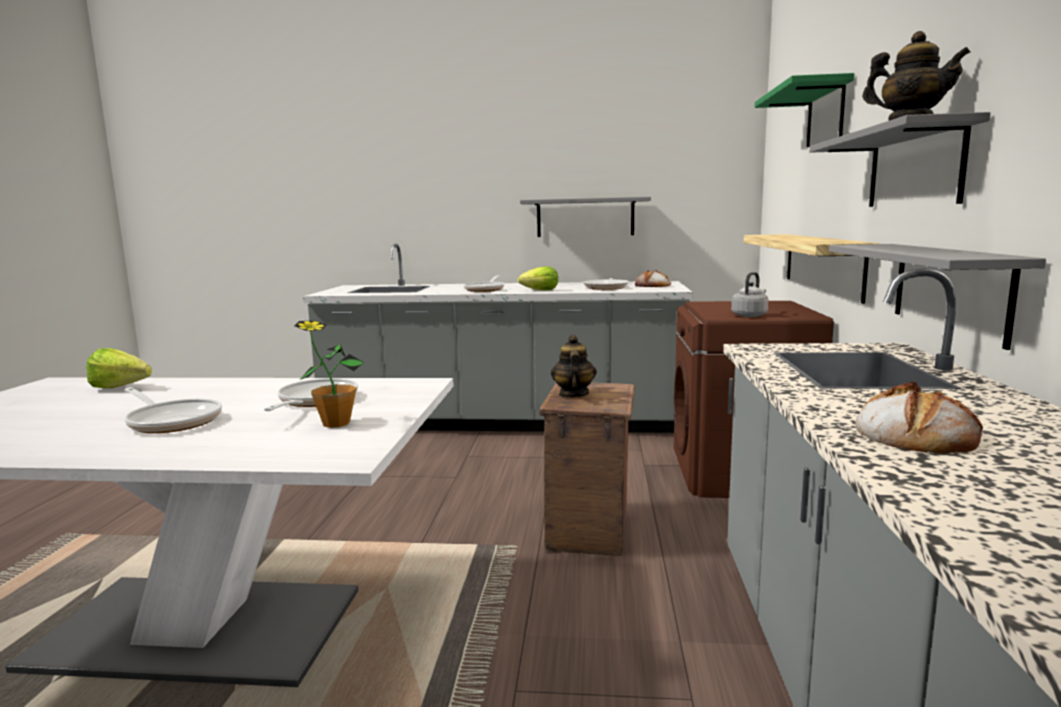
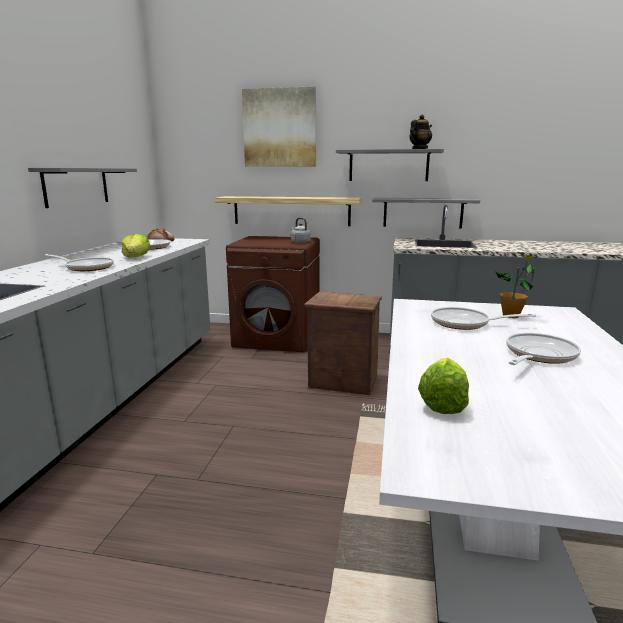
camera: 85 degrees left, 5 degrees up
(573, 394) = (344, 301): teapot -> none
(825, 115) = (279, 128): green shelf -> picture
(914, 434) = (529, 248): bread -> none

